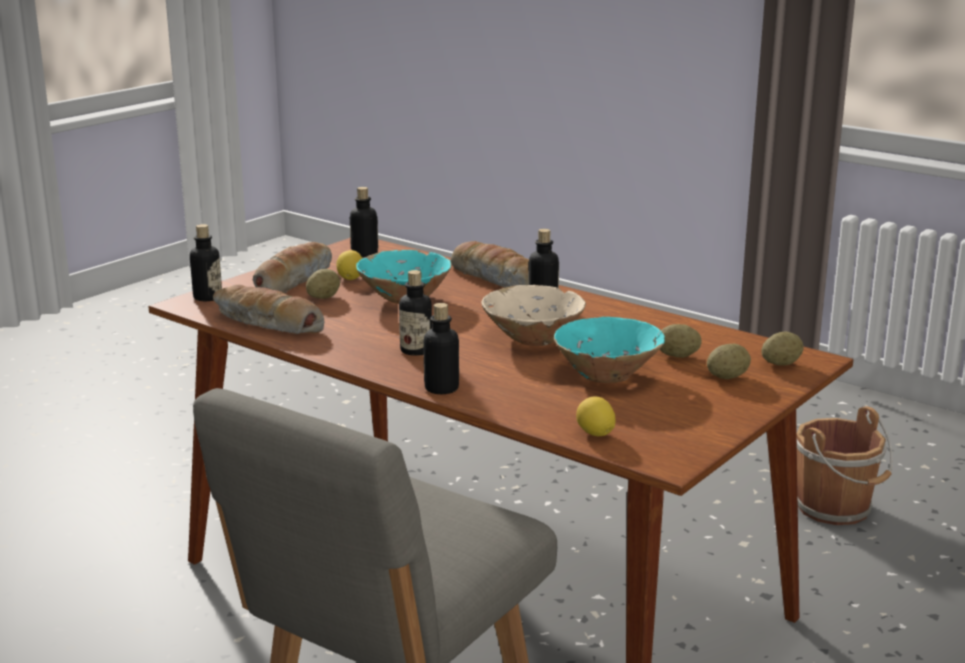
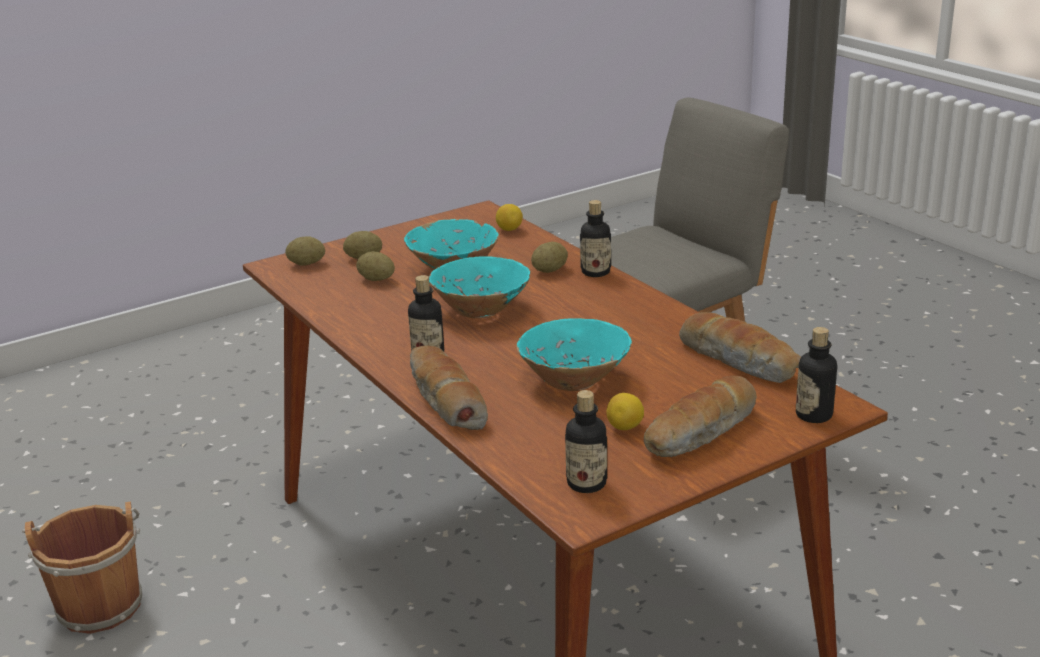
camera: 160 degrees left, 5 degrees up
(323, 298) = (669, 395): potato -> potato (550, 270)
(416, 350) = (597, 310): bottle -> none
(533, 339) = (480, 310): beige bowl -> turquoise bowl

